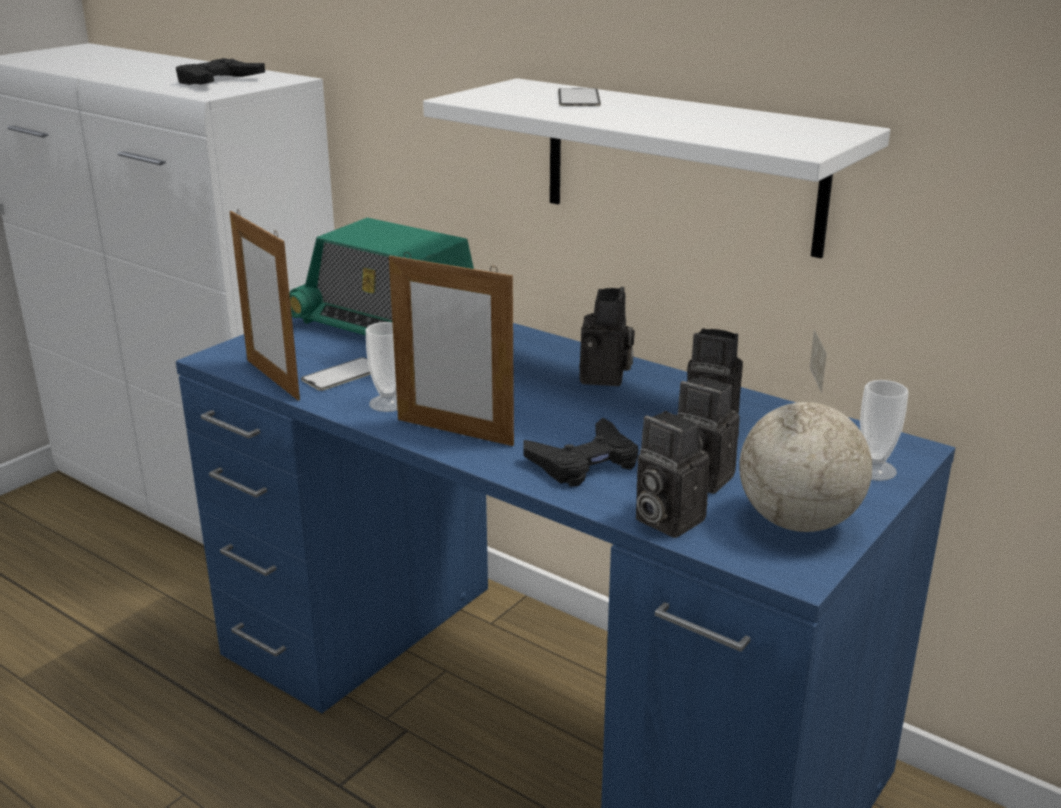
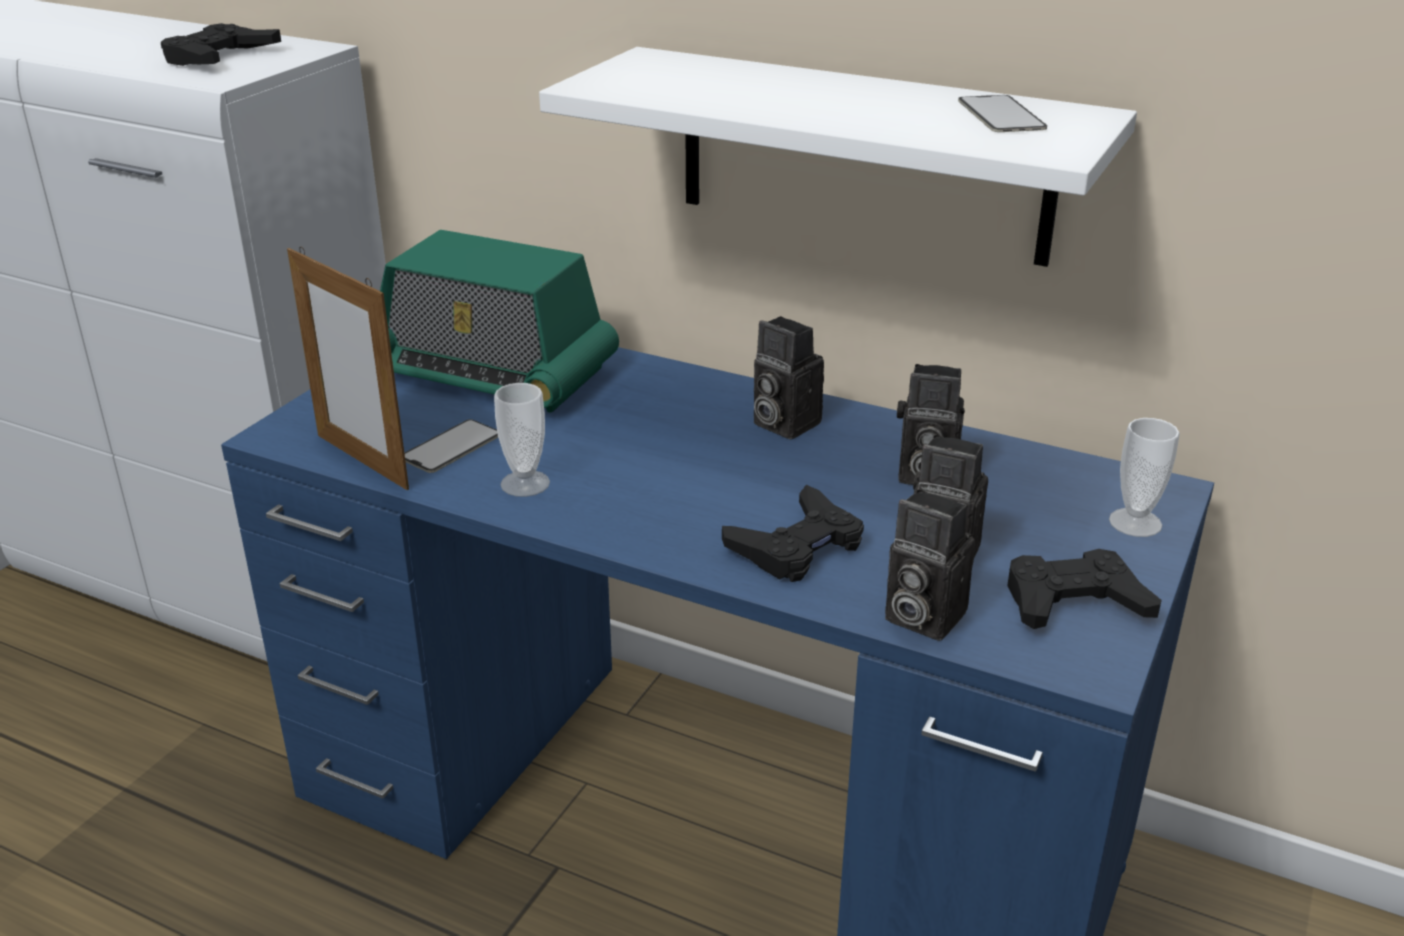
camera: 10 degrees left, 5 degrees up
(454, 432) = (623, 518): picture frame -> none
(578, 98) = (737, 79): phone -> phone (1001, 115)
(605, 378) = (781, 423): camera -> camera turned 135 degrees clockwise
(799, 521) = (1074, 602): globe -> black game controller

